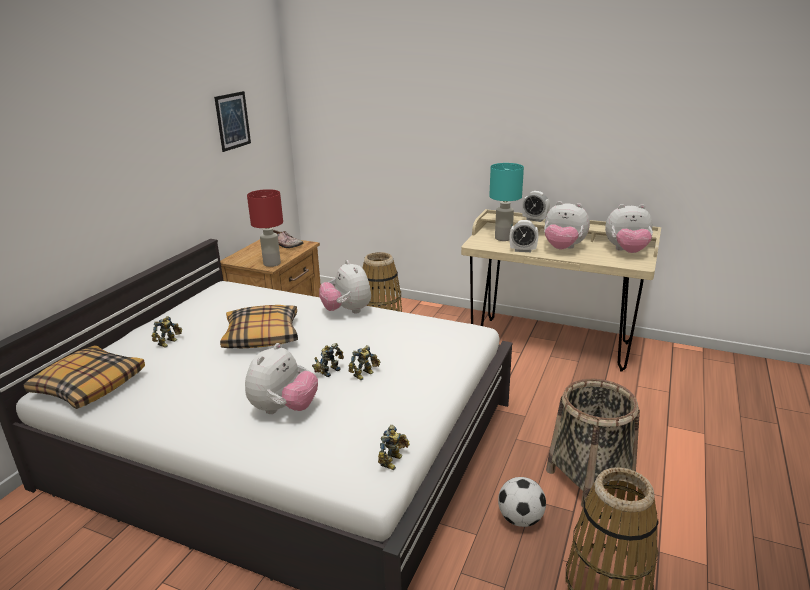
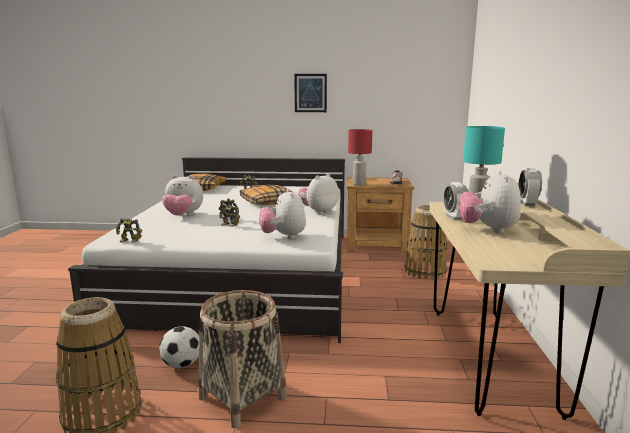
camera: 70 degrees right, 10 degrees down
(232, 121) = (395, 85): picture -> picture (310, 93)
(626, 251) = (533, 255): plush toy -> plush toy (283, 236)

